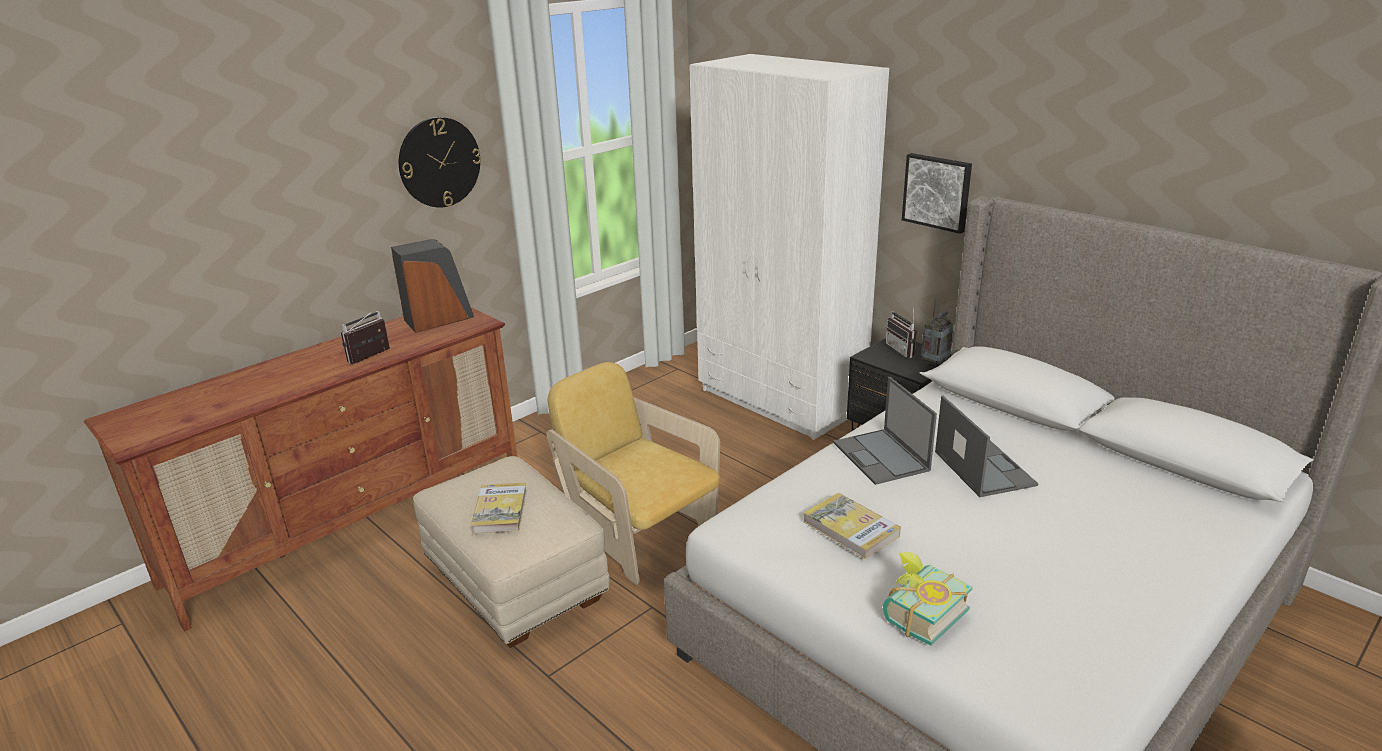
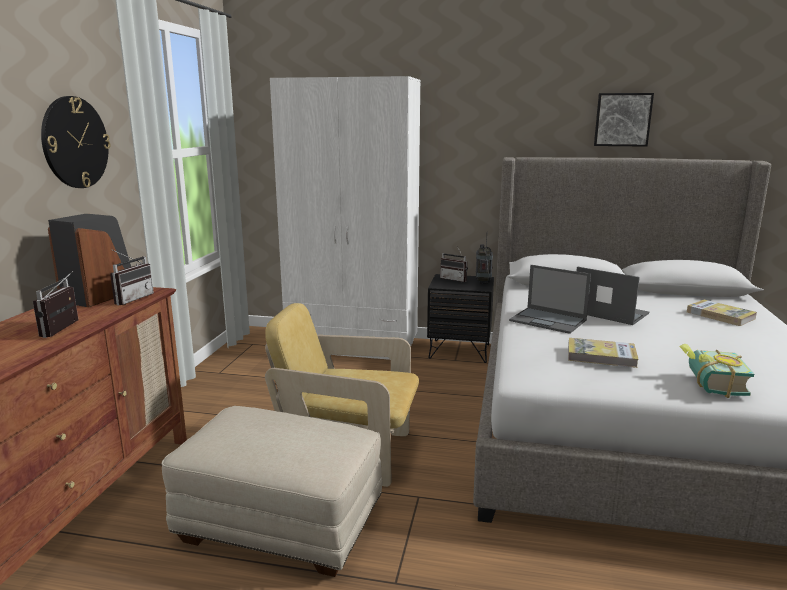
camera: 35 degrees left, 10 degrees down
(454, 329) = (131, 299): none -> radio
(500, 511) = (282, 442): book -> book (720, 315)
(937, 192) = (463, 163): picture -> picture (622, 119)

